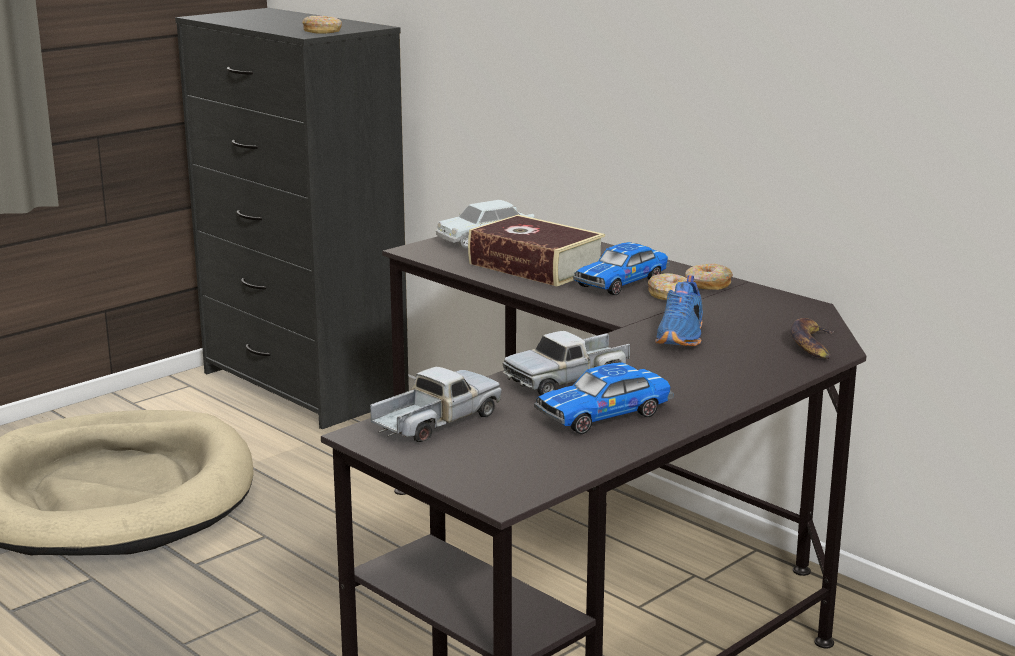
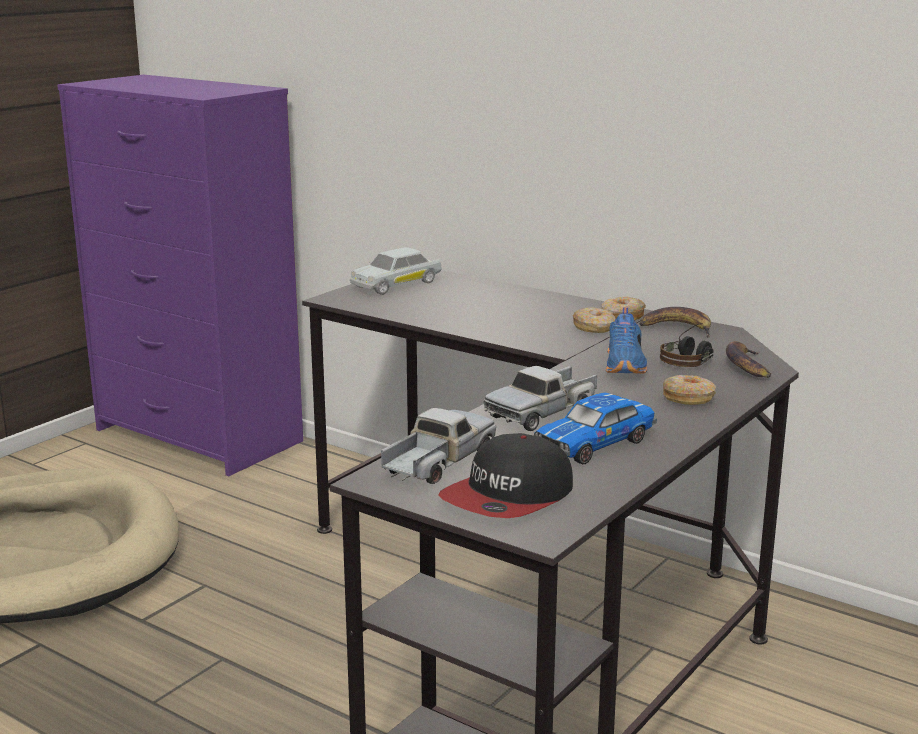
camera: 10 degrees left, 0 degrees up
(305, 386) = (200, 436): black dresser -> purple dresser
(323, 31) = (216, 93): donut -> donut (688, 398)
(488, 461) = (509, 497): none -> cap
(535, 266) = (456, 308): book -> none
(622, 282) = (544, 318): toy car -> none
(756, 333) = (690, 358): none -> headphones
(760, 300) = (677, 328): none -> banana

